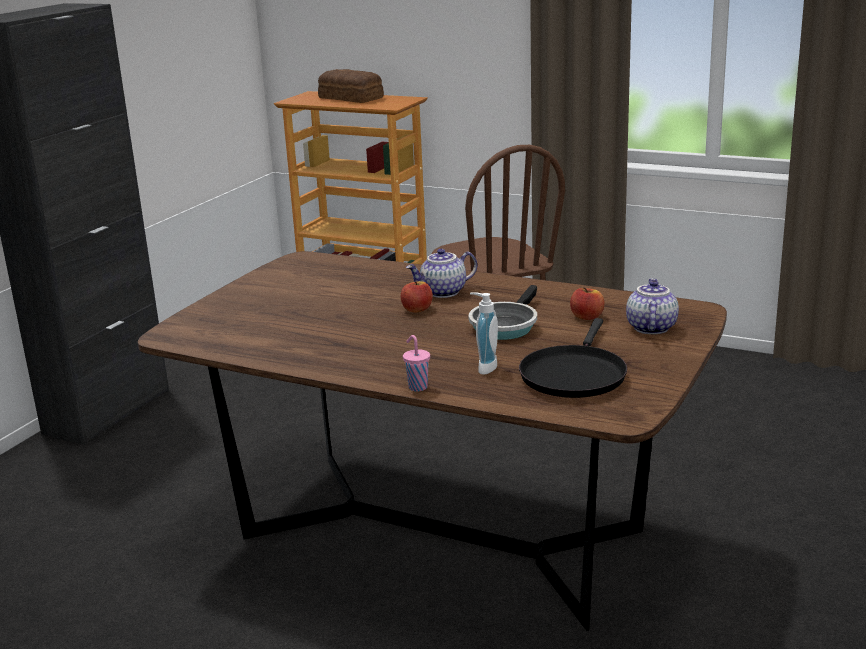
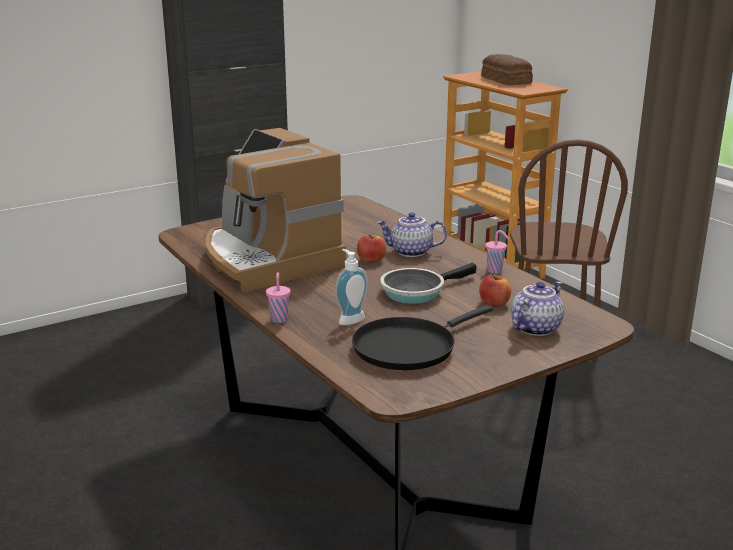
camera: 30 degrees right, 0 degrees up
(310, 336) = (267, 259): none -> coffee machine
(545, 289) = (495, 271): none -> pink cup

